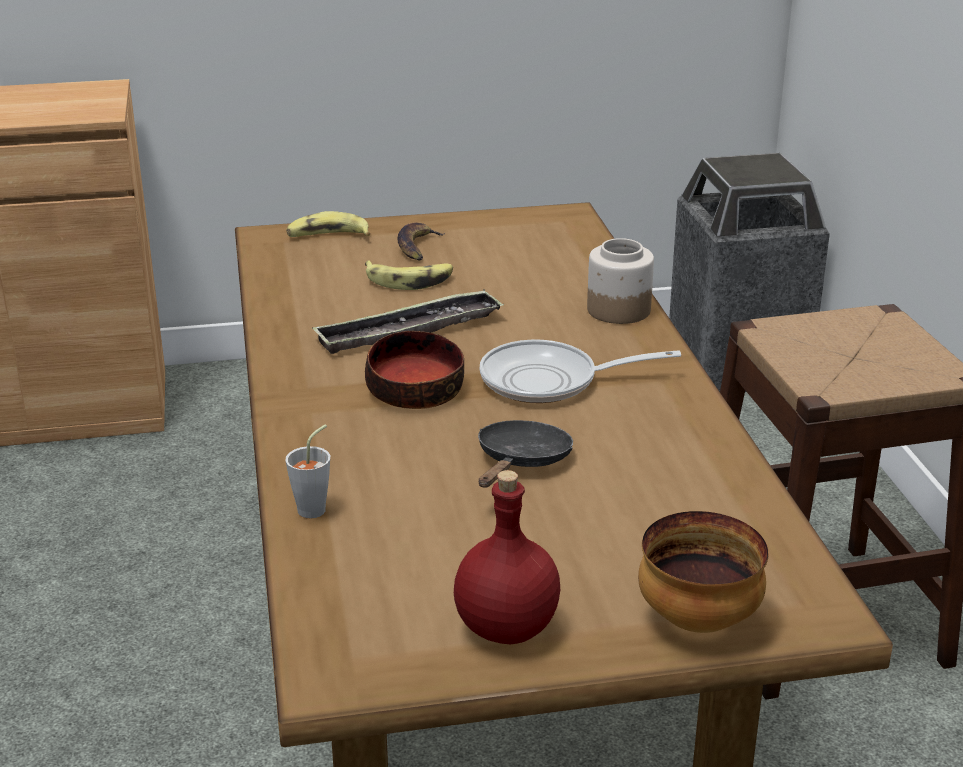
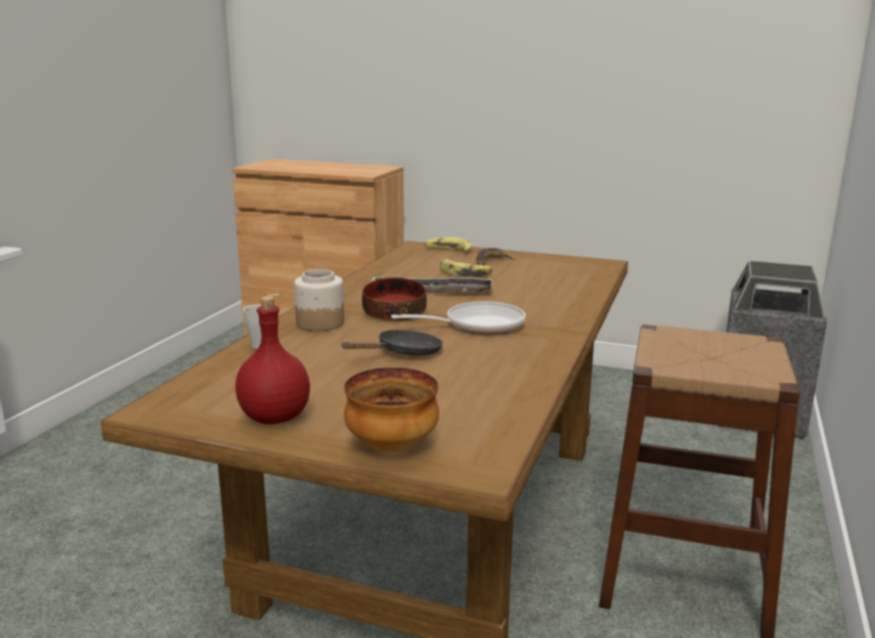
camera: 30 degrees right, 10 degrees down
(549, 381) = (477, 325): frying pan -> frying pan turned 135 degrees clockwise
(617, 310) = (571, 305): jar -> jar (319, 323)

